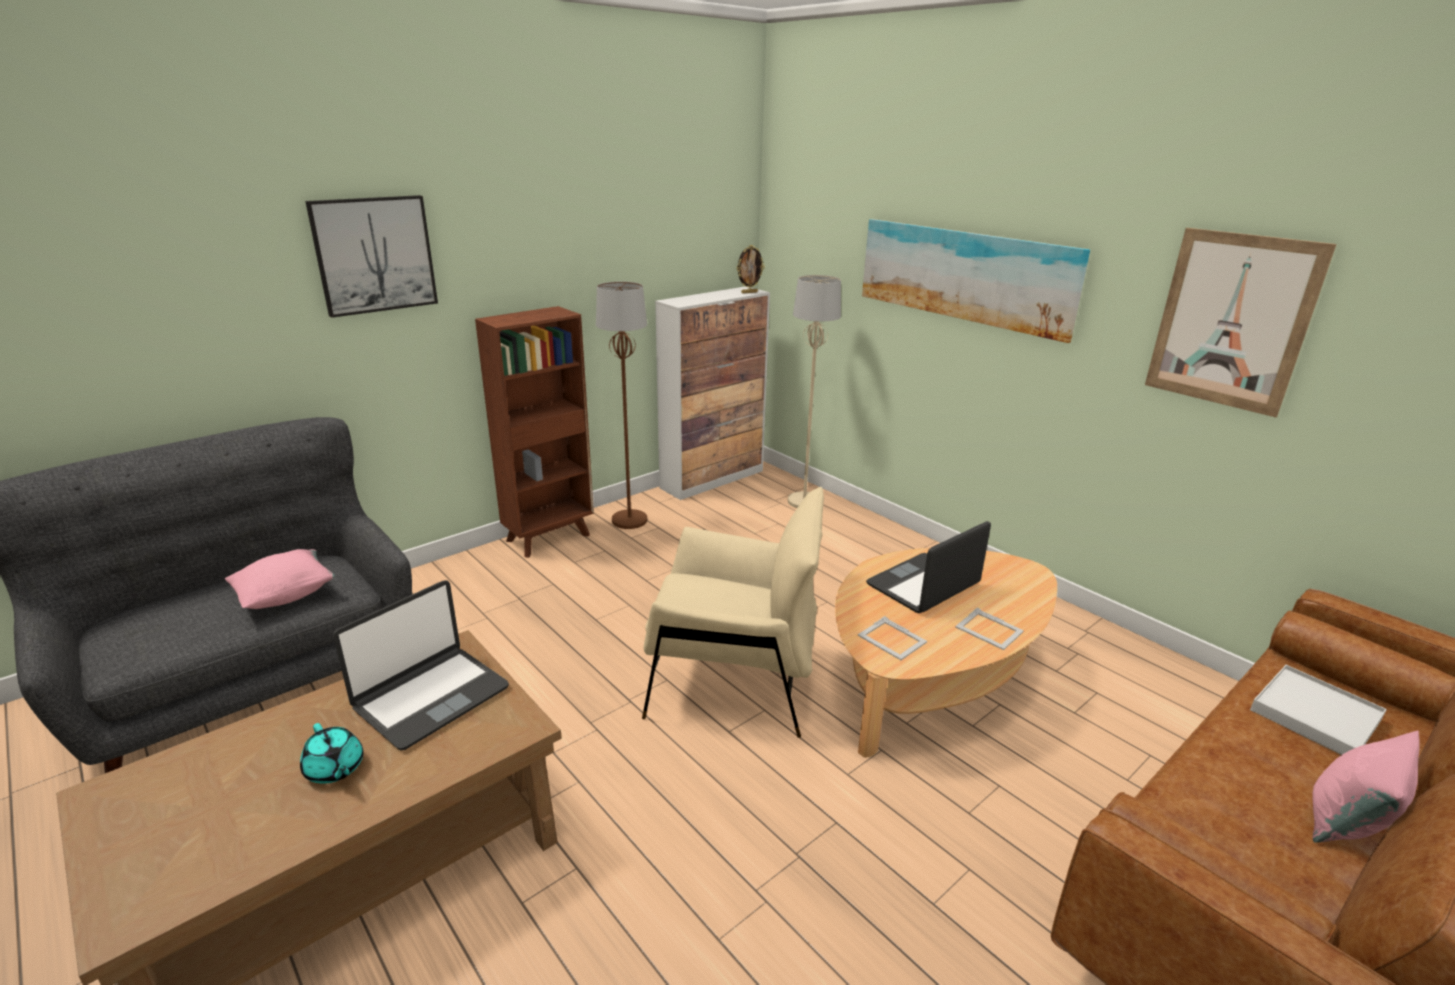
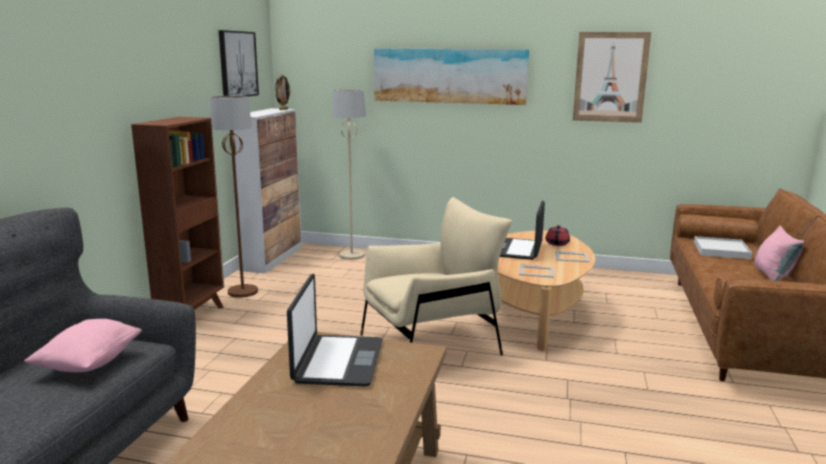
camera: 35 degrees left, 10 degrees down
(335, 769) = (337, 410): turquoise teapot -> none
(374, 255) = (61, 64): picture -> picture (237, 64)
(1004, 593) = (557, 244): none -> red teapot

